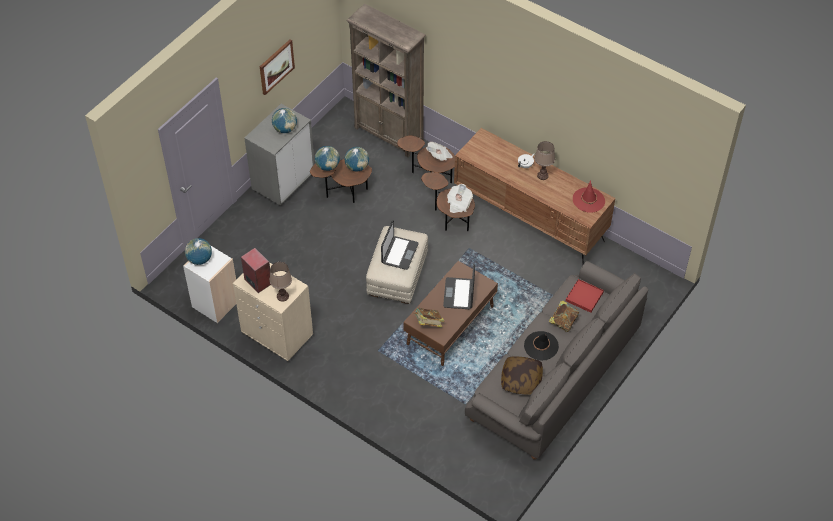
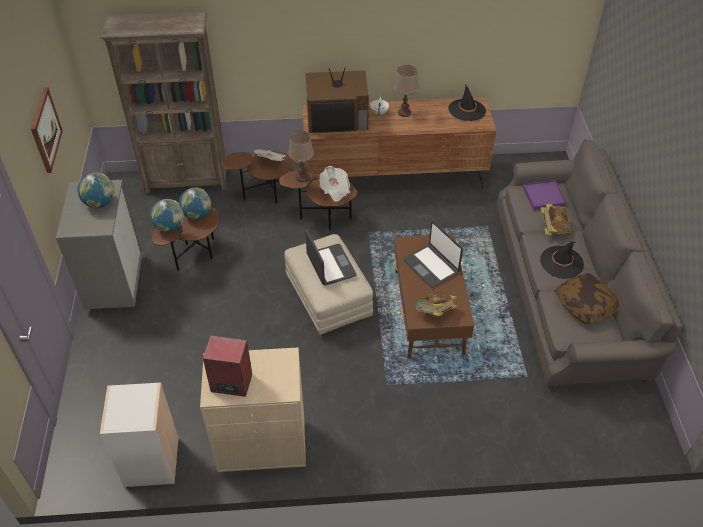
camera: 40 degrees left, 5 degrees down
(200, 259) = (117, 411): globe -> none
(282, 296) = (280, 379): brown table lamp -> brown table lamp (302, 177)
(492, 153) = (337, 119): none -> television
(584, 297) = (544, 197): red tray -> purple tray
(588, 200) = (467, 110): red hat -> black hat

